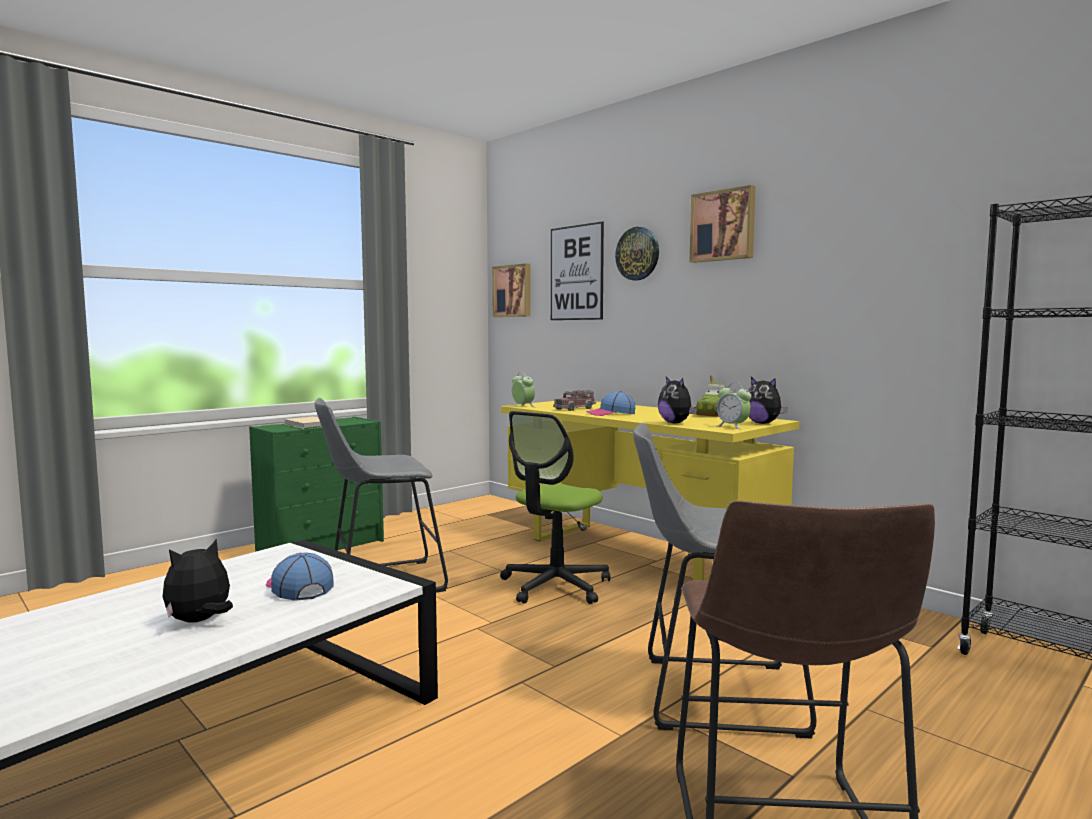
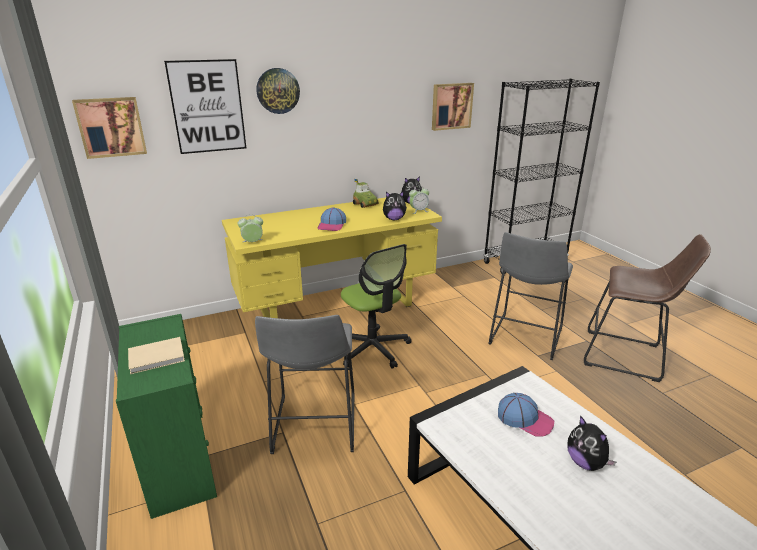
camera: 70 degrees left, 20 degrees up
(298, 586) = (525, 419): cap -> cap turned 135 degrees counterclockwise
(574, 409) = (291, 230): toy truck -> none
(723, 225) = (352, 73): picture -> picture (451, 106)

